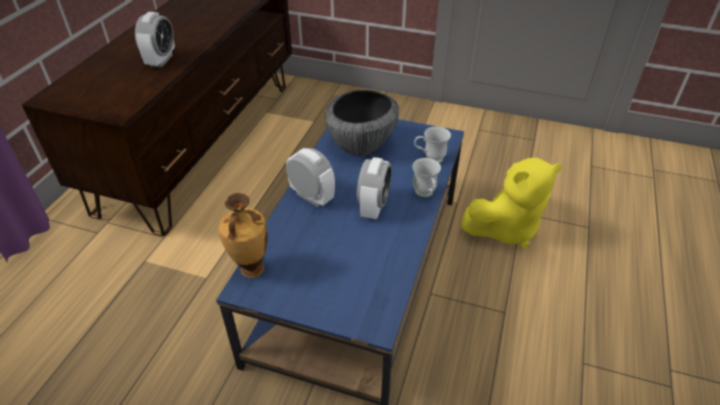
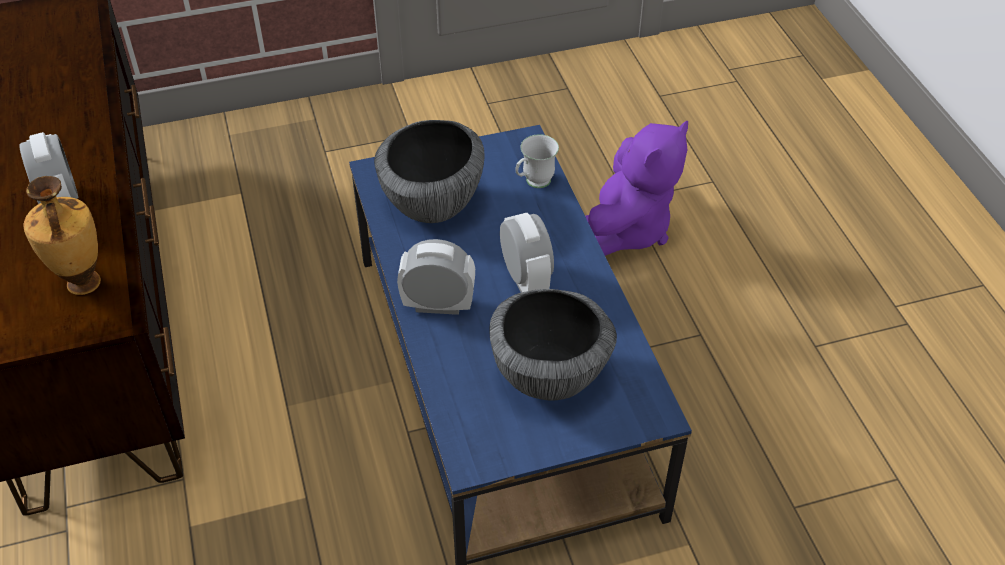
camera: 35 degrees left, 5 degrees up
(251, 270) = (458, 434): vase -> vase (83, 285)
(333, 267) = (550, 377): none -> bowl
(425, 195) = (570, 234): white mug -> none
(506, 228) = (625, 229): yellow plush toy -> purple plush toy

